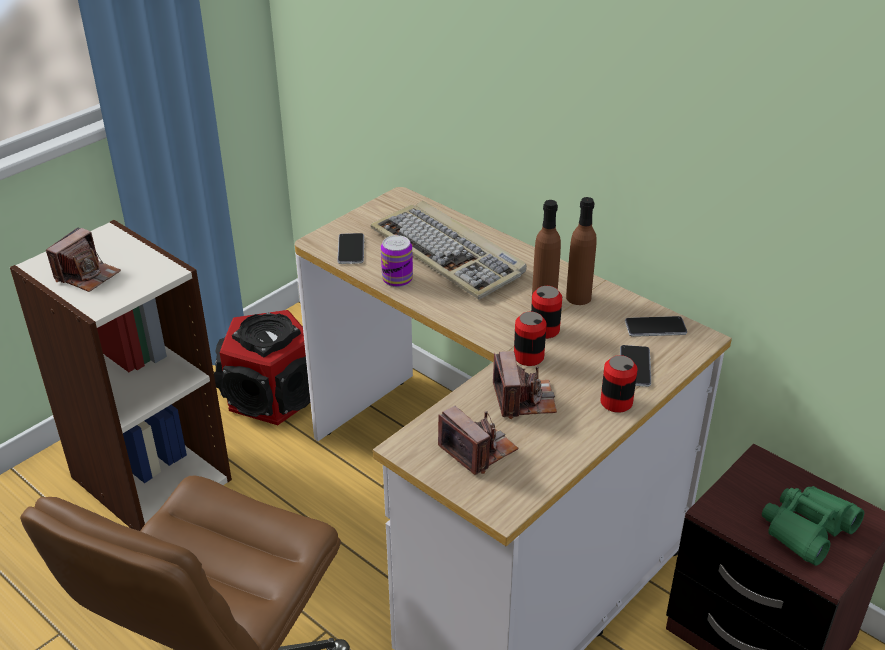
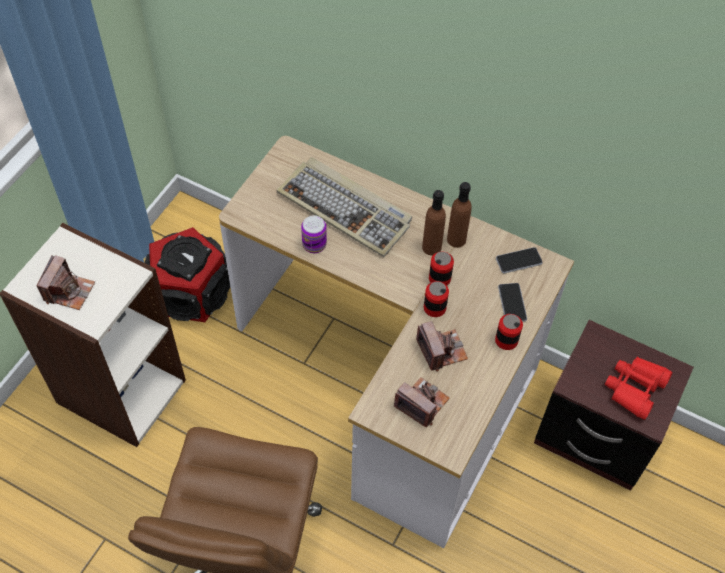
camera: 15 degrees left, 20 degrees up
(351, 249) = (267, 217): phone -> none
(807, 530) = (635, 389): green binoculars -> red binoculars

